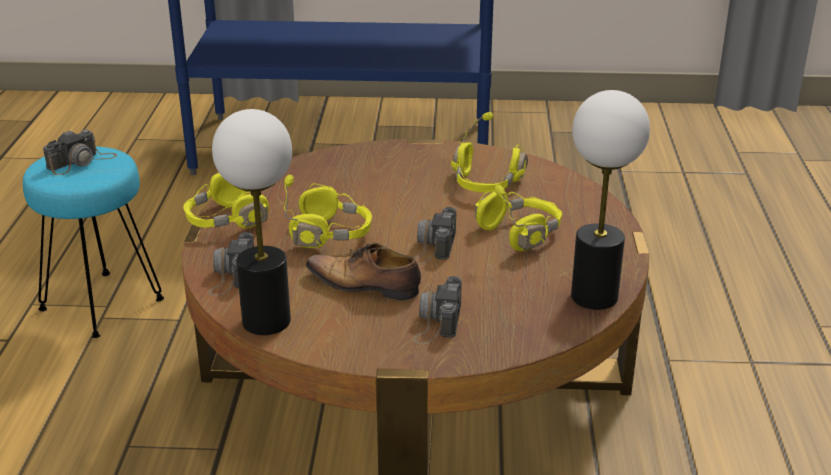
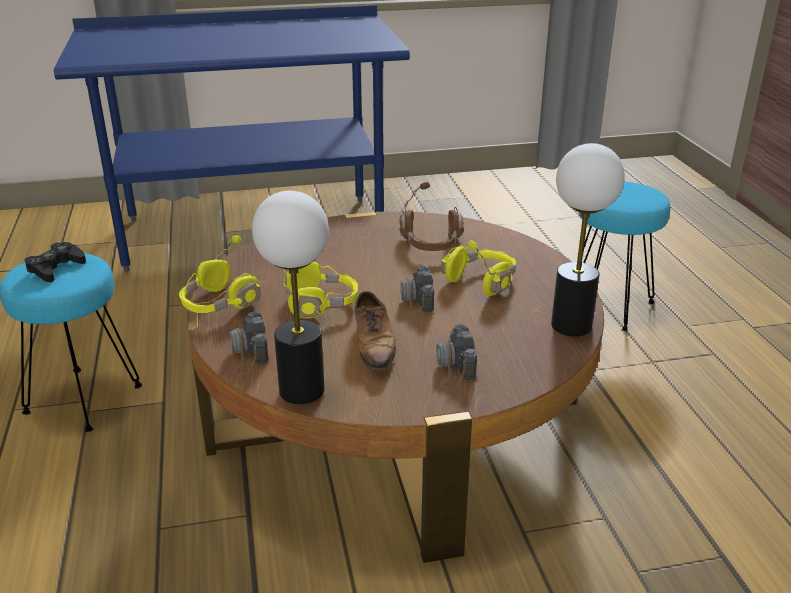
camera: 15 degrees left, 0 degrees up
(81, 162) = (56, 268): camera -> black game controller
(364, 285) = (374, 344): shoe -> shoe turned 105 degrees counterclockwise
(486, 184) = (431, 244): yellow headphones -> brown headphones
(728, 289) = (609, 307): none -> turquoise stool

